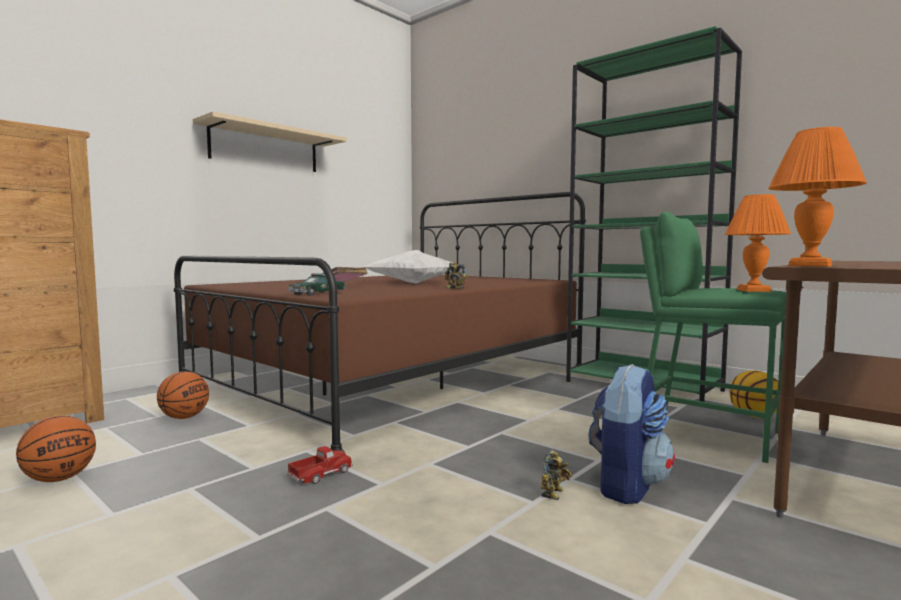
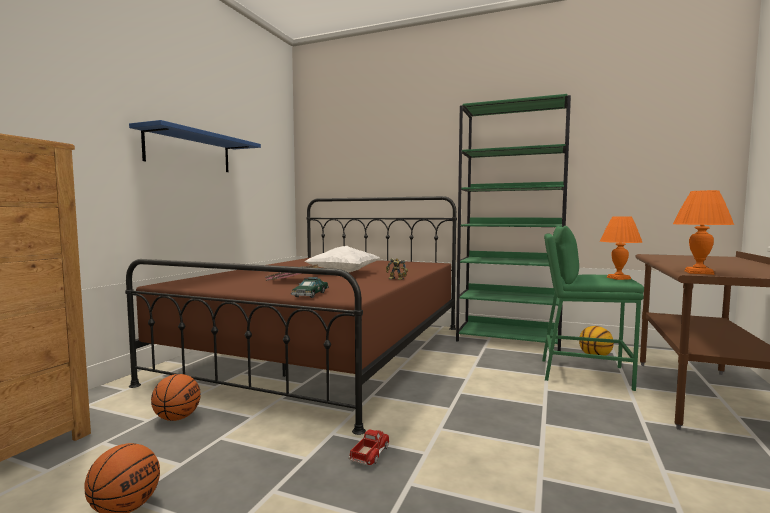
camera: 20 degrees left, 0 degrees up
(265, 148) = (189, 151): beige shelf -> blue shelf
(555, 493) = (547, 437): toy robot -> none
(626, 485) = (580, 422): backpack -> none

